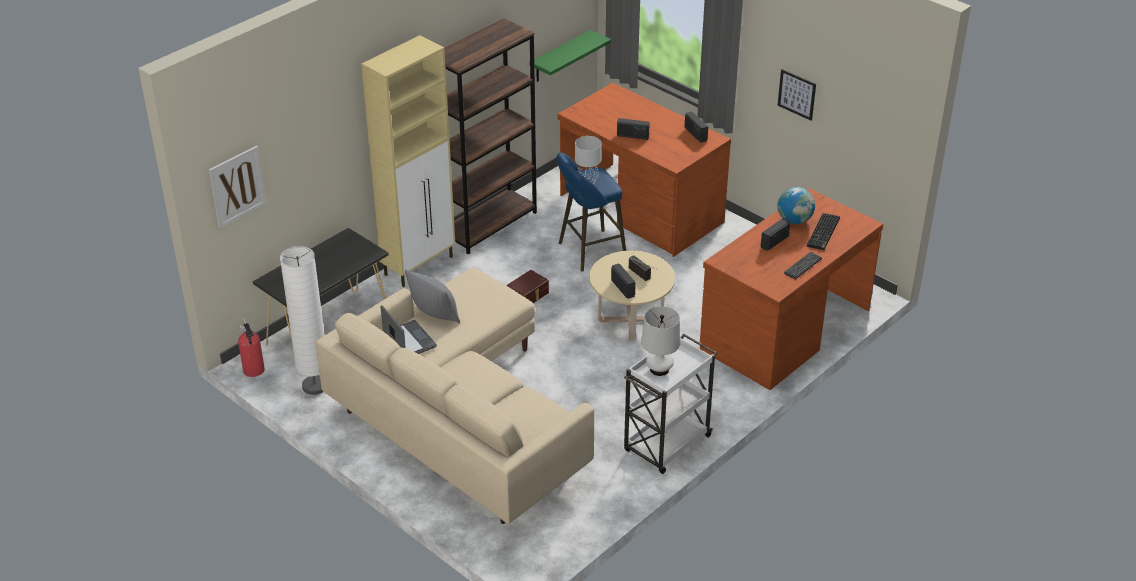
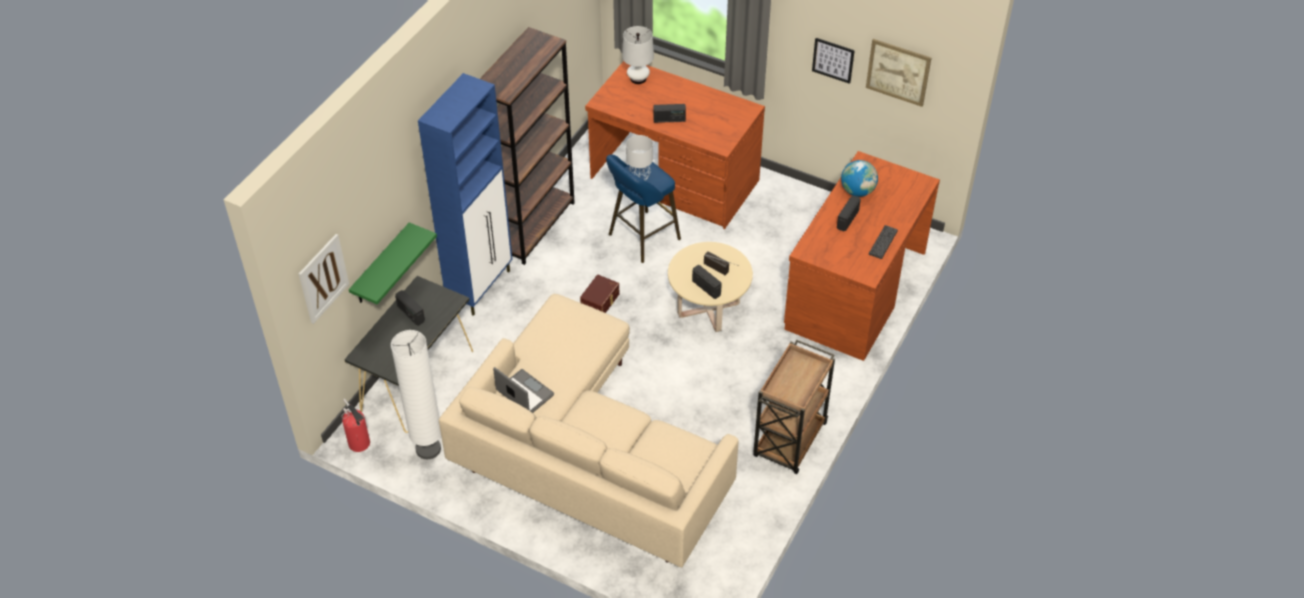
camera: 15 degrees left, 10 degrees up
(419, 265) = (480, 287): beige cabinet -> blue cabinet
(434, 315) = (538, 358): grey pillow -> none
(560, 57) = (573, 43): green shelf -> green shelf (381, 265)
(659, 369) = (787, 384): white table lamp -> white table lamp (638, 79)
(666, 445) = (789, 441): white cart -> brown cart
(695, 134) = (729, 106): radio -> radio (410, 314)
(824, 233) = (889, 200): keyboard -> none
(855, 109) = (898, 72): none -> picture

